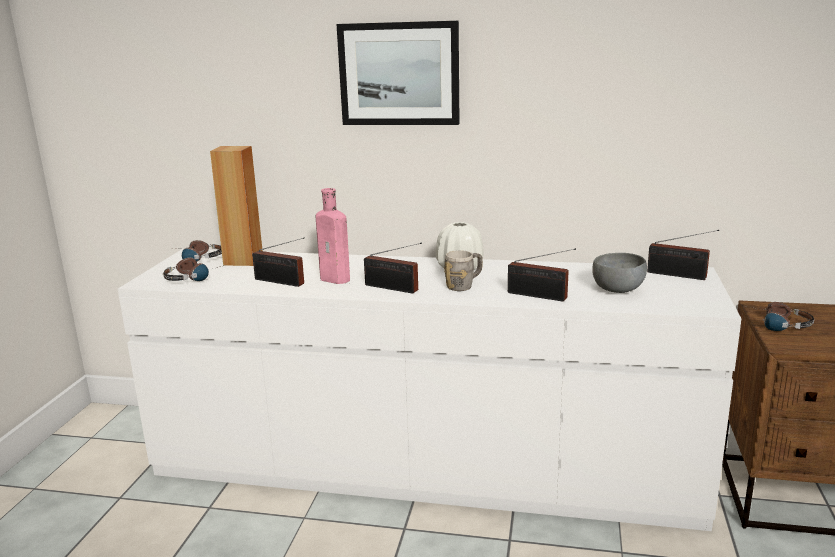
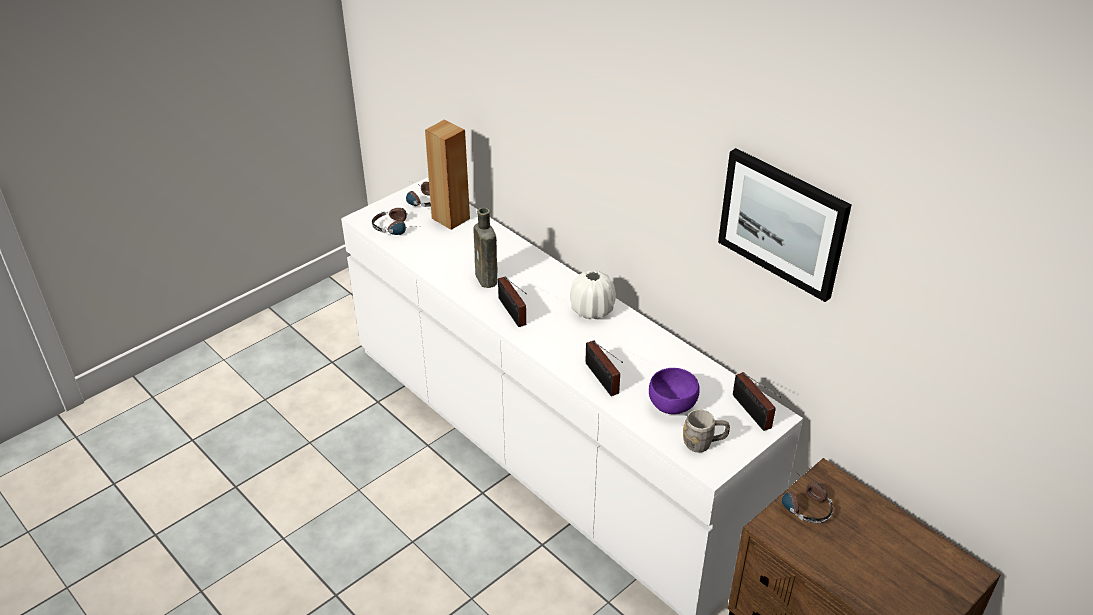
camera: 35 degrees right, 20 degrees up
(281, 282) = (447, 264): radio -> none
(337, 279) = (487, 280): pink bottle -> brown bottle
(399, 74) = (582, 117): picture -> picture (783, 222)
(464, 285) = (566, 336): grey mug -> grey mug (704, 443)
(617, 290) = (671, 405): grey bowl -> purple bowl

